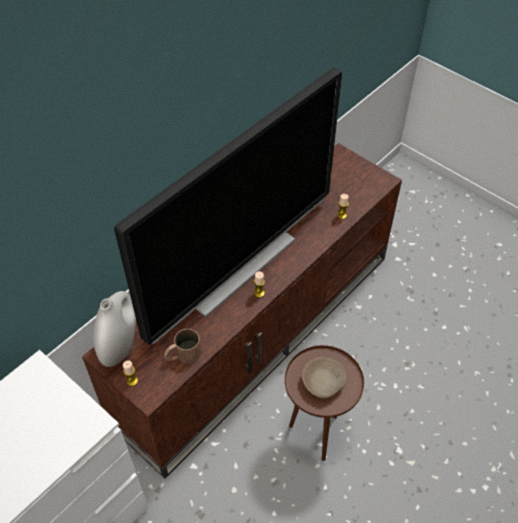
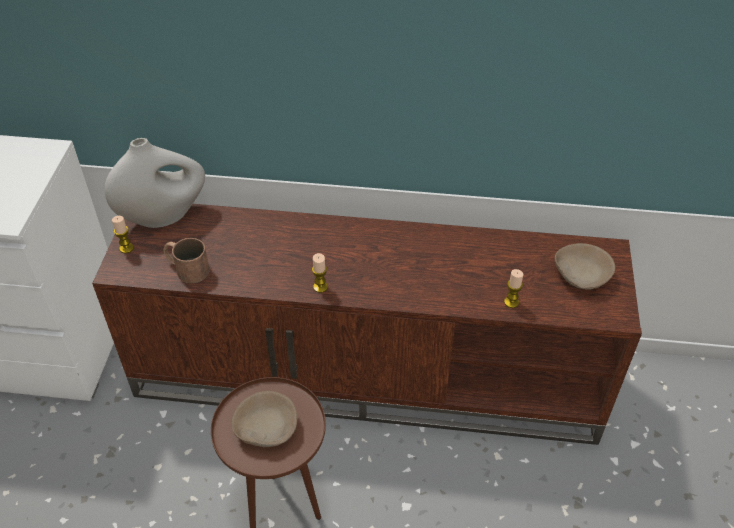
camera: 55 degrees right, 5 degrees down
(237, 266) = (342, 249): television -> none
(346, 176) = (581, 275): none -> beige bowl

